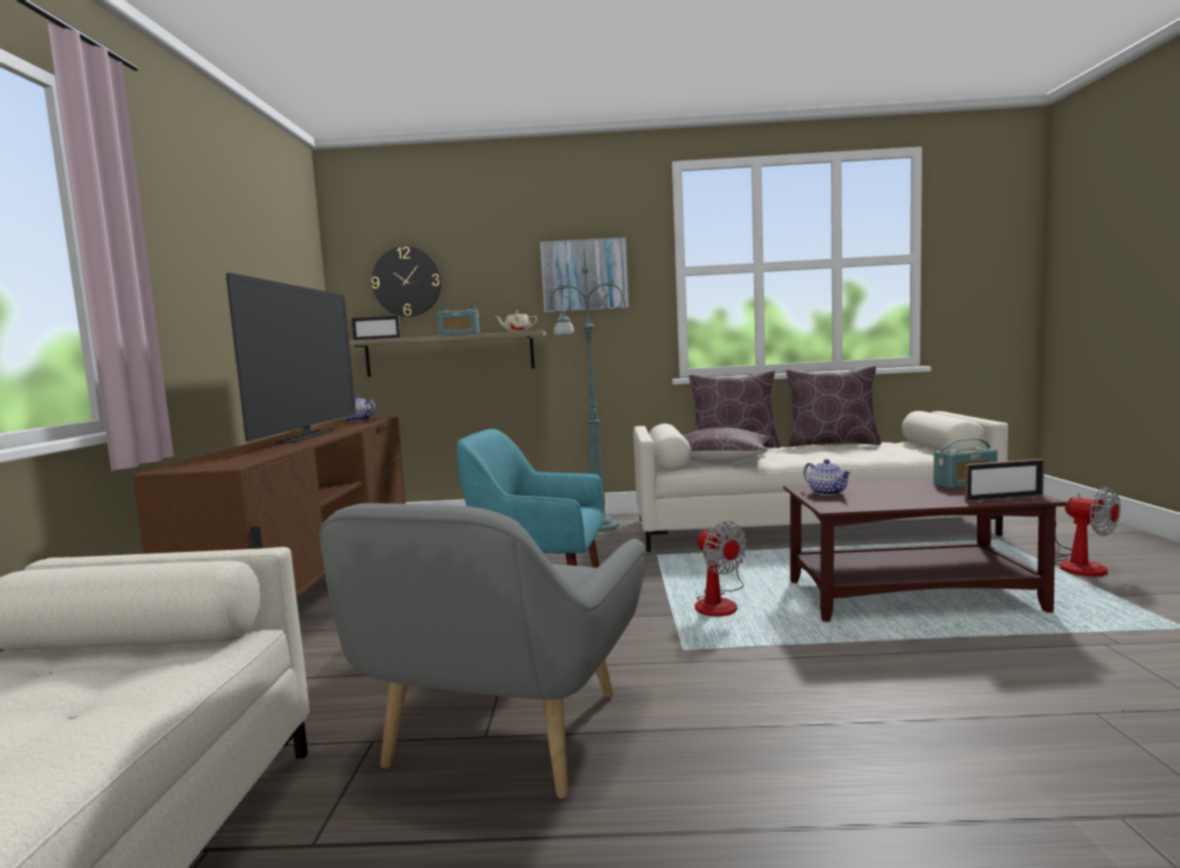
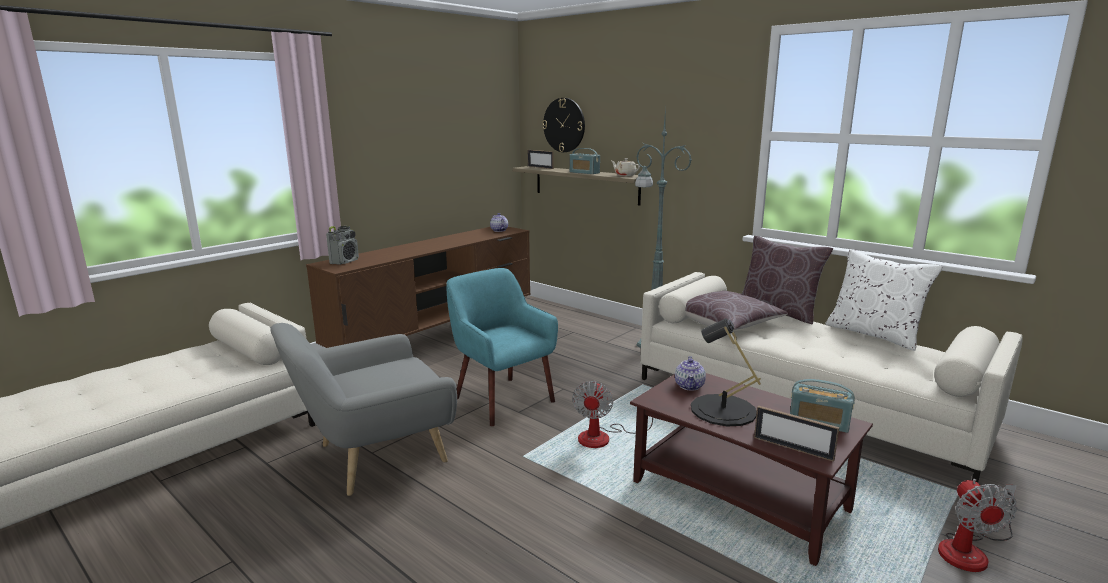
camera: 40 degrees right, 10 degrees up
(209, 462) = (344, 261): none -> radio
(309, 437) = (431, 246): television -> none
(584, 275) = (684, 131): picture -> none
(832, 443) = (874, 334): brown pillow -> white pillow
(896, 496) = (723, 410): none -> black table lamp

